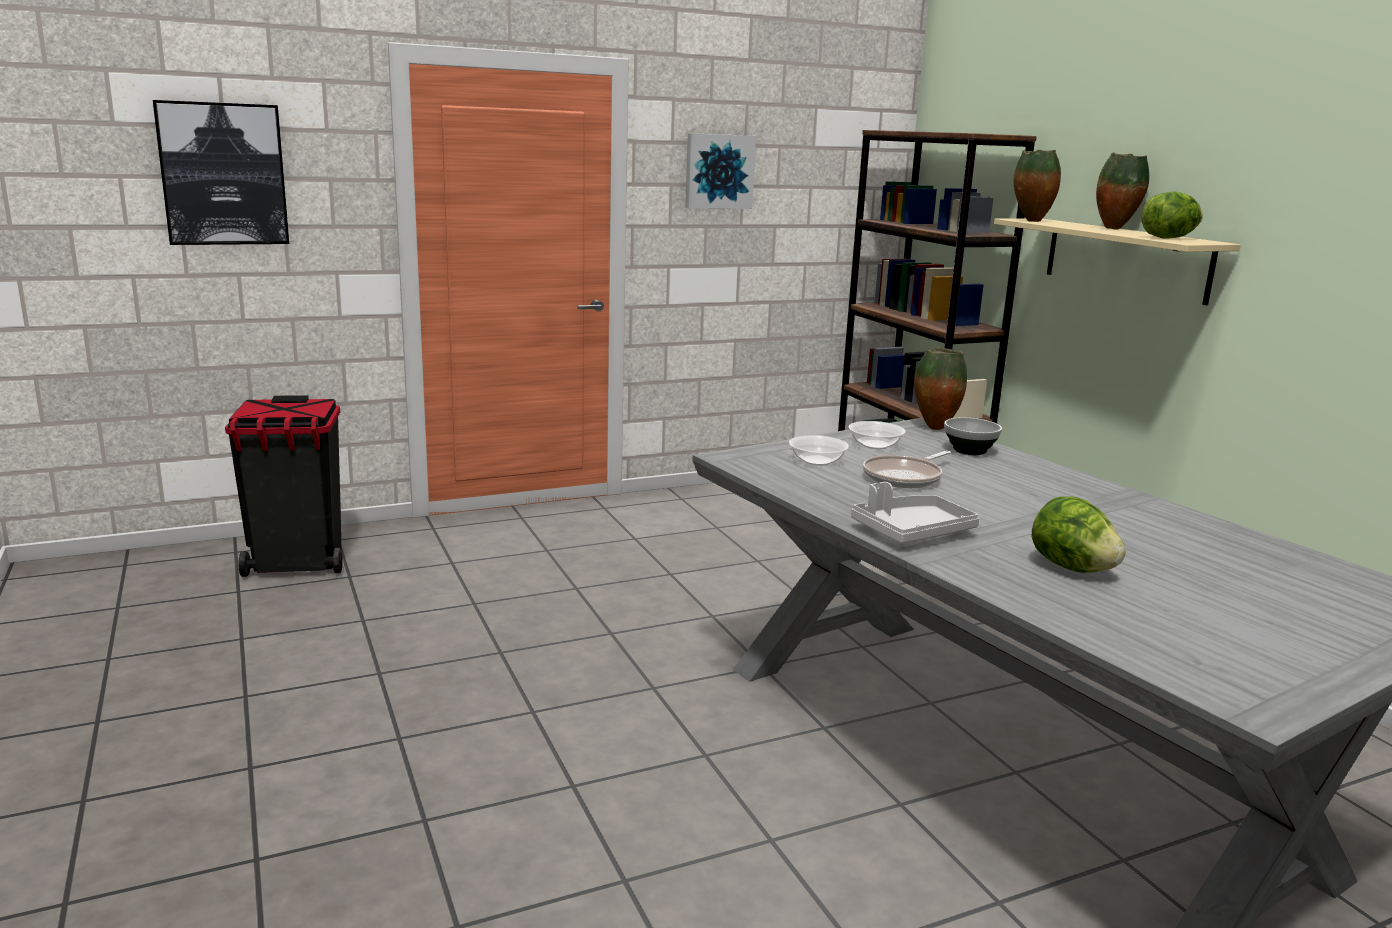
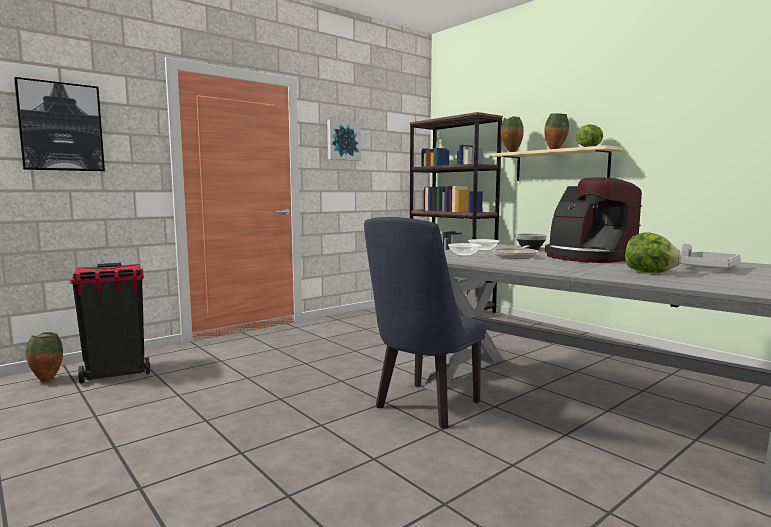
camera: 15 degrees left, 10 degrees down
(706, 709) = (423, 408): none -> blue chair
(912, 532) = (553, 269): grey tray -> grey tray (708, 268)
(934, 427) = (500, 245): vase -> vase (47, 380)
(1034, 497) = (588, 257): none -> coffee machine

